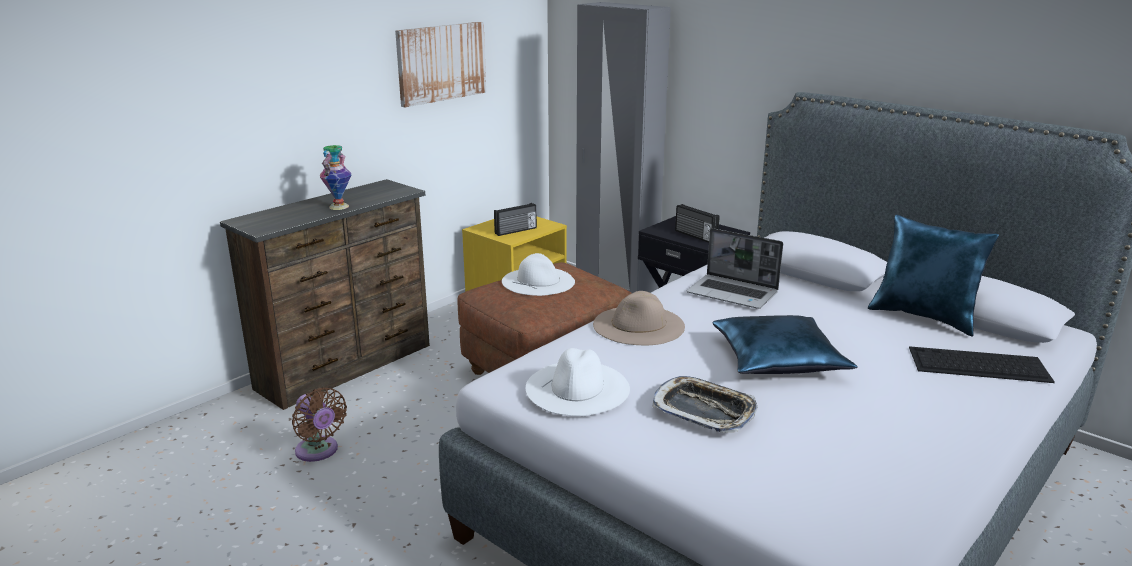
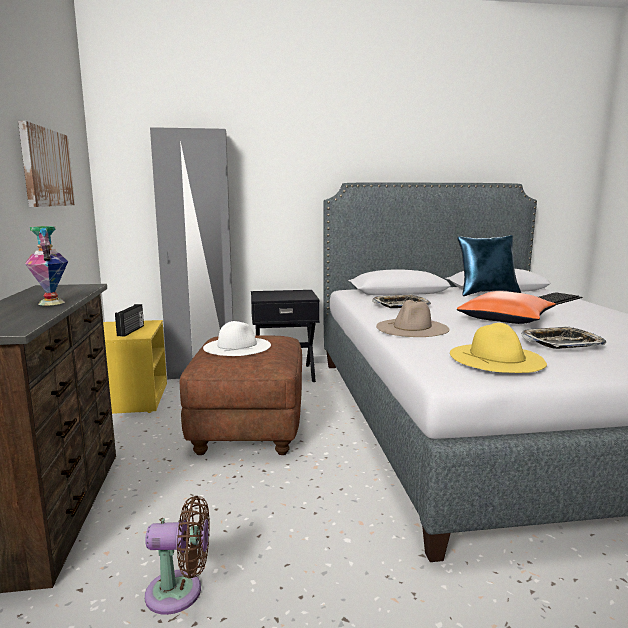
camera: 50 degrees left, 10 degrees down
(577, 388) = (497, 358): white hat -> yellow hat
(695, 236) = (291, 296): radio -> none
(733, 293) = (401, 305): laptop -> tray
(778, 359) = (506, 318): blue pillow -> orange pillow

